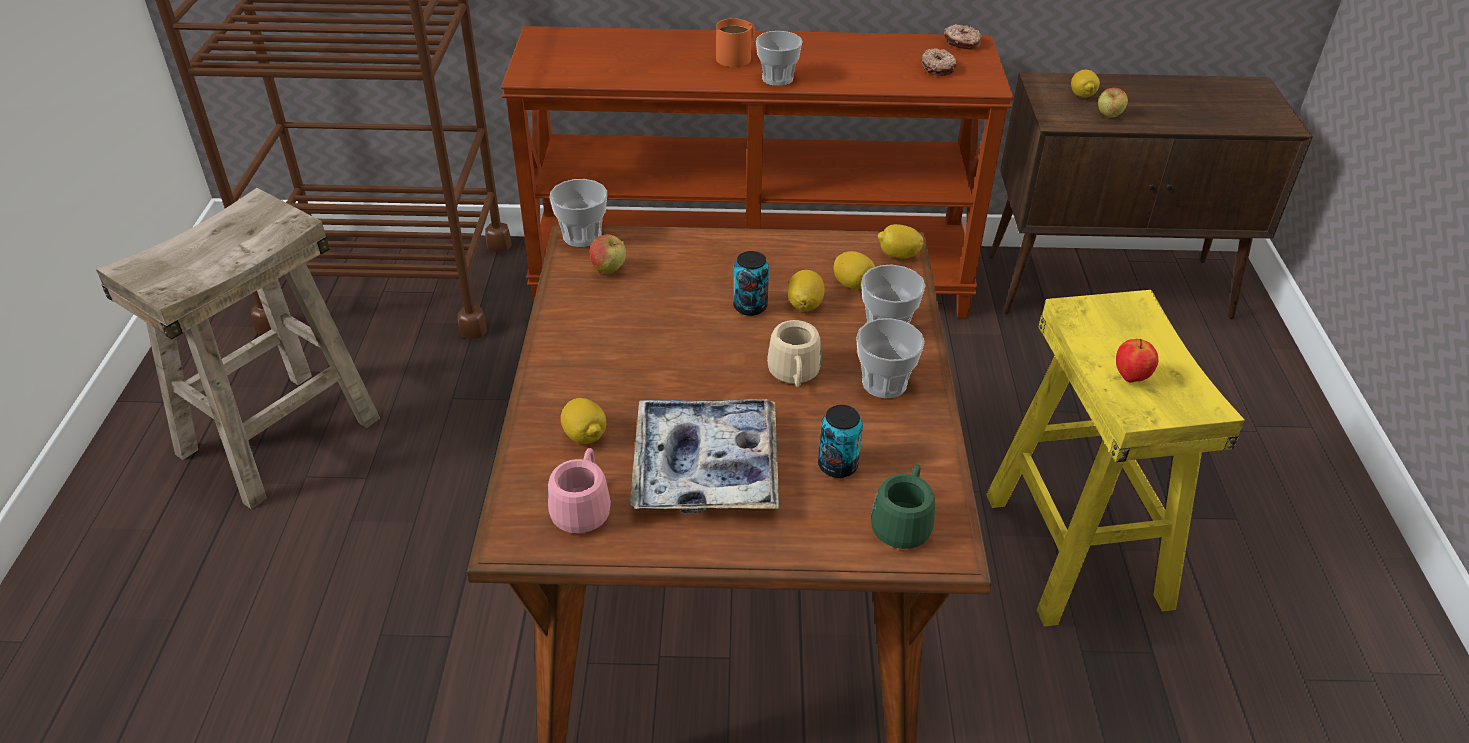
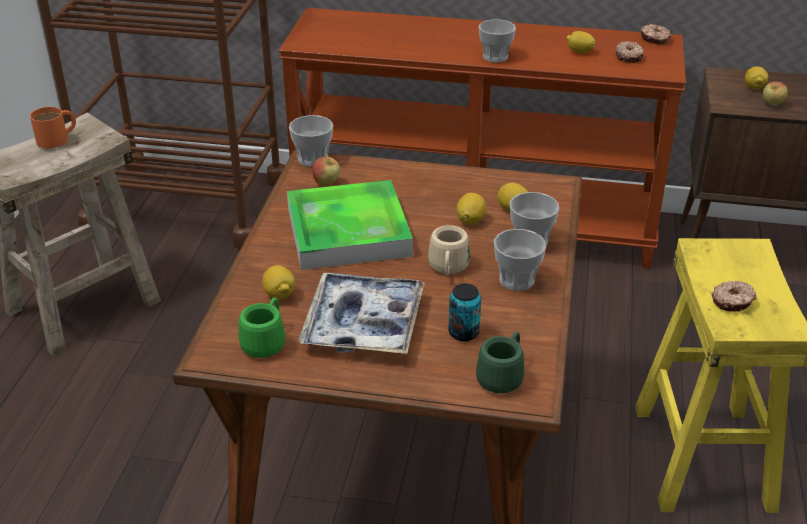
camera: 10 degrees right, 5 degrees down
(583, 507) = (266, 341): pink mug -> green mug
(653, 335) = (348, 232): none -> tray
(738, 56) = (468, 39): orange mug -> orange mug (58, 138)
(750, 307) = (427, 218): can -> none
(898, 255) = (555, 191): lemon -> lemon (579, 52)
(1131, 377) = (732, 302): apple -> donut

